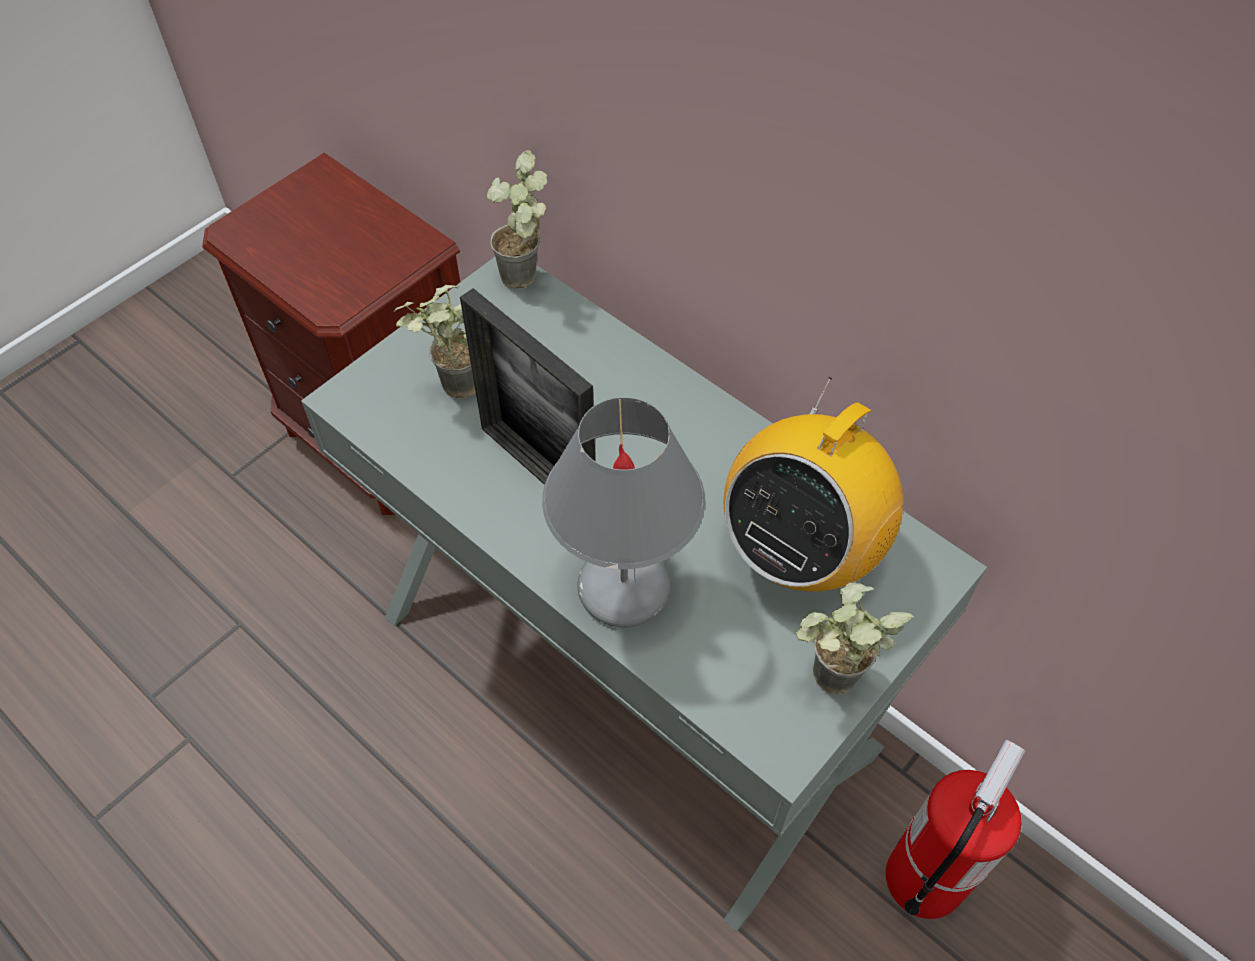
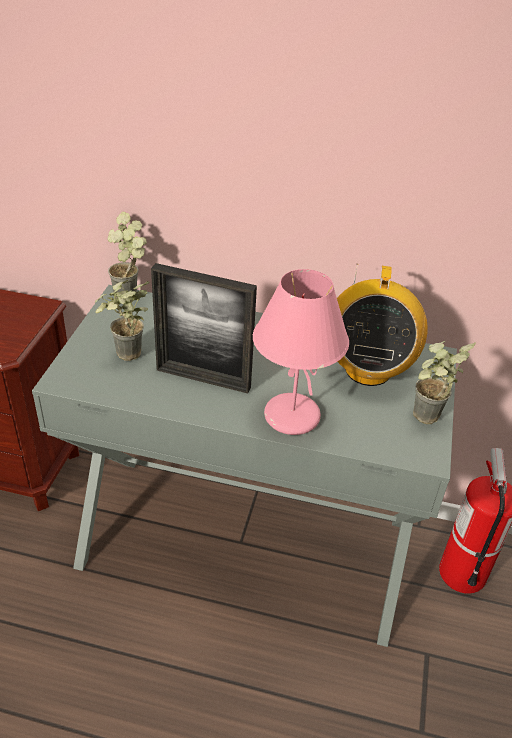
camera: 30 degrees left, 15 degrees down
(621, 587) = (290, 416): grey table lamp -> pink table lamp

